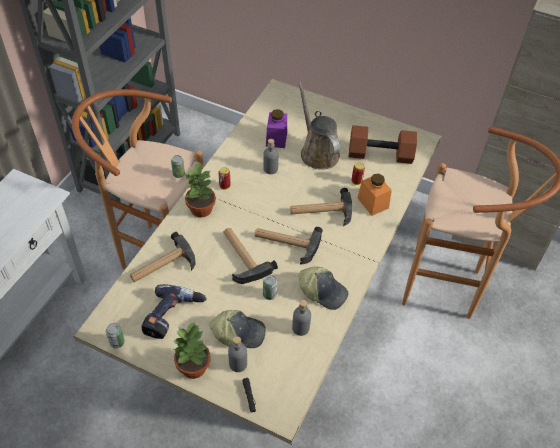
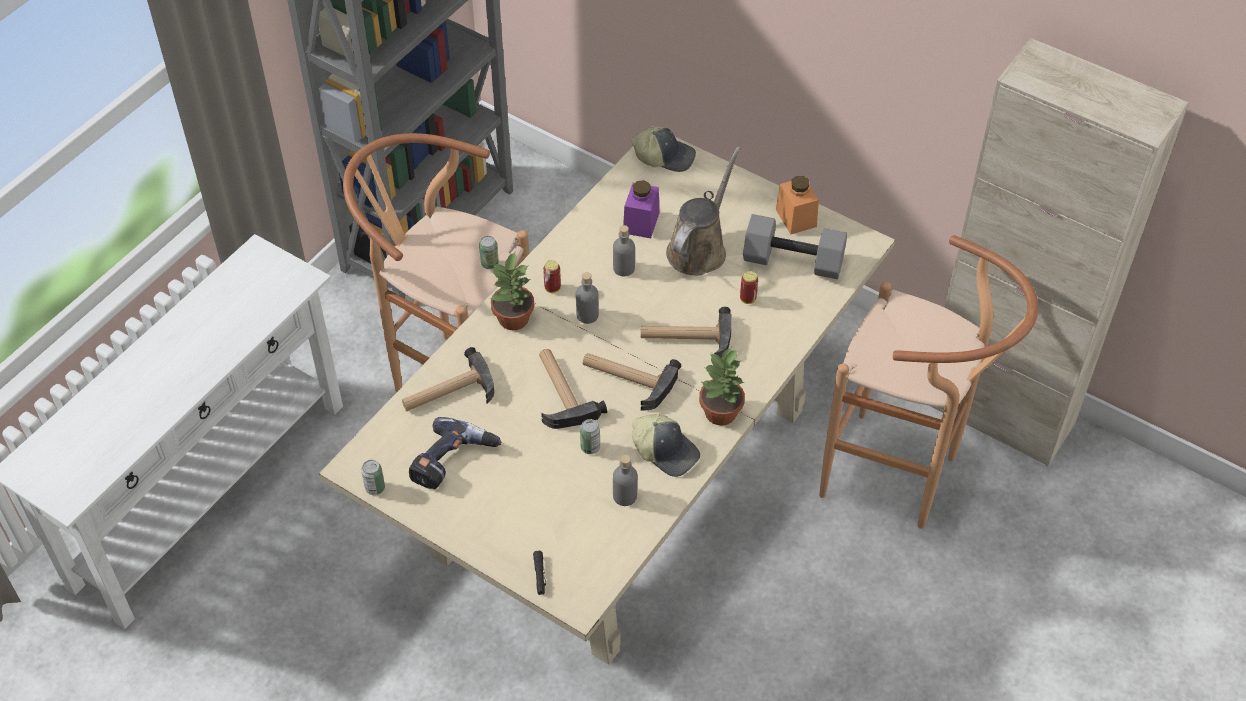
camera: 10 degrees right, 0 degrees up
(194, 367) = (473, 531): potted plant -> potted plant (721, 413)
(238, 364) = (531, 533): grey bottle -> grey bottle (587, 315)
(239, 333) = (539, 493): cap -> cap (664, 156)
(318, 152) = (699, 248): brown watering can -> brown watering can turned 45 degrees clockwise
(373, 203) = (765, 333): orange jar -> orange jar (796, 218)
(379, 155) = (791, 262): brown dumbbell -> grey dumbbell

